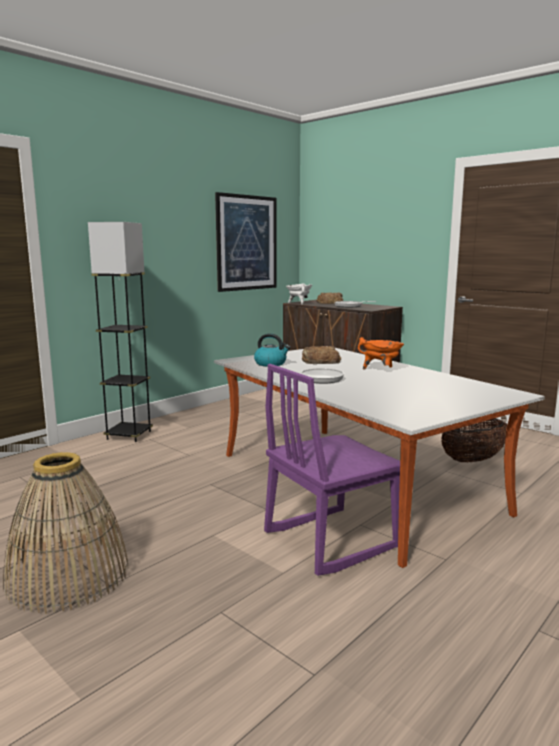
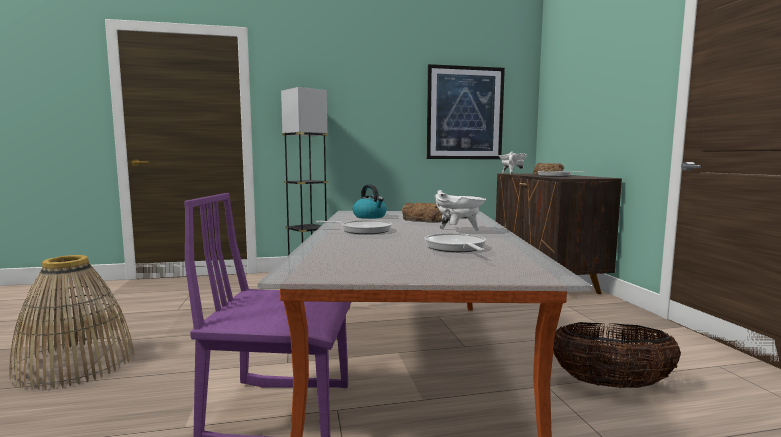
camera: 35 degrees right, 5 degrees down
(381, 369) = (458, 231): orange cooking pot -> white cooking pot
(424, 384) = (456, 247): none -> frying pan

